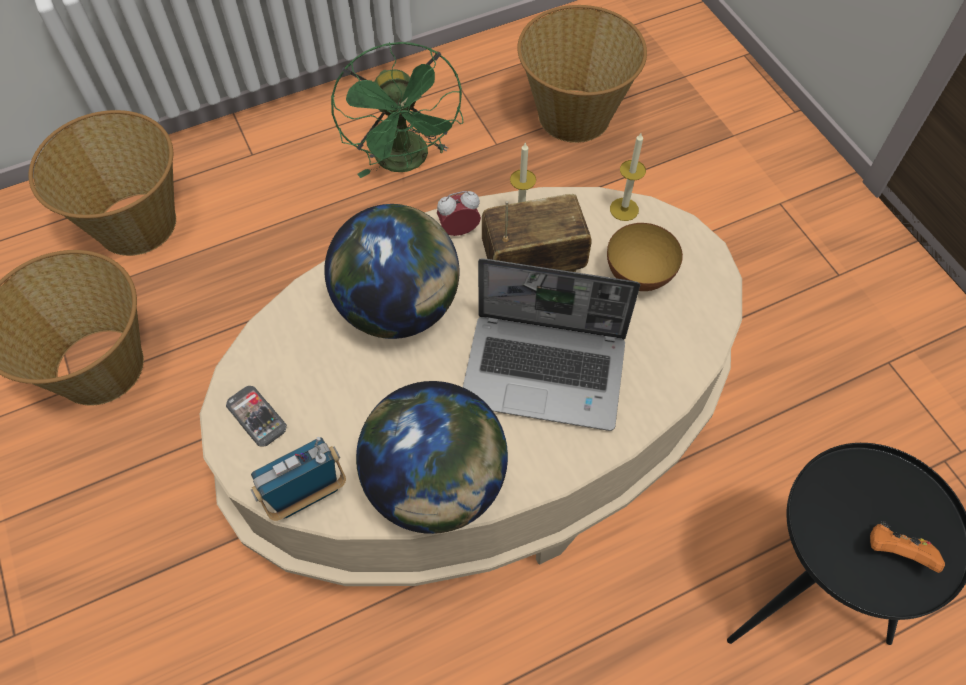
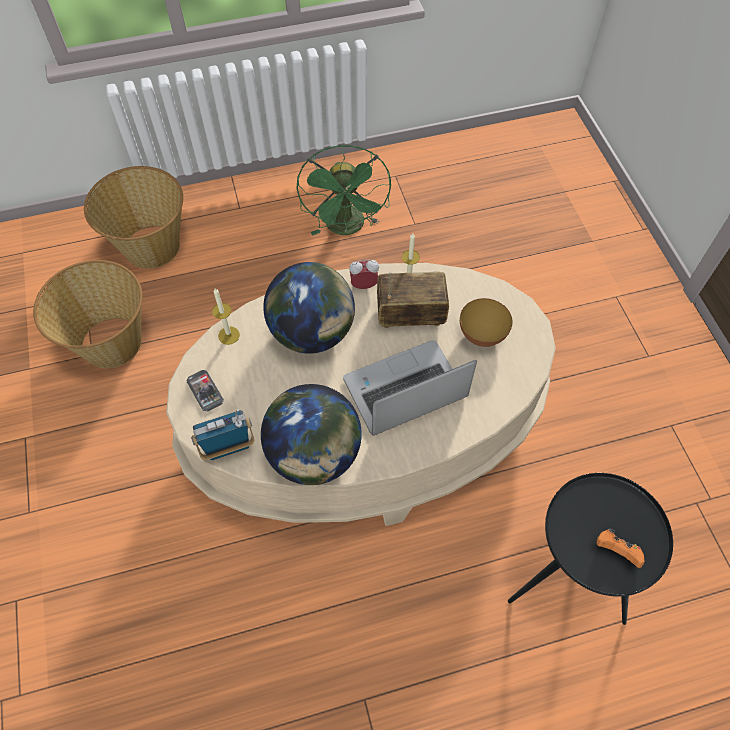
camera: 10 degrees right, 0 degrees up
(546, 371) = (404, 391): laptop -> laptop turned 135 degrees clockwise
(574, 114) = (476, 209): basket -> none
(624, 209) = (482, 287): candle -> candle (229, 335)

